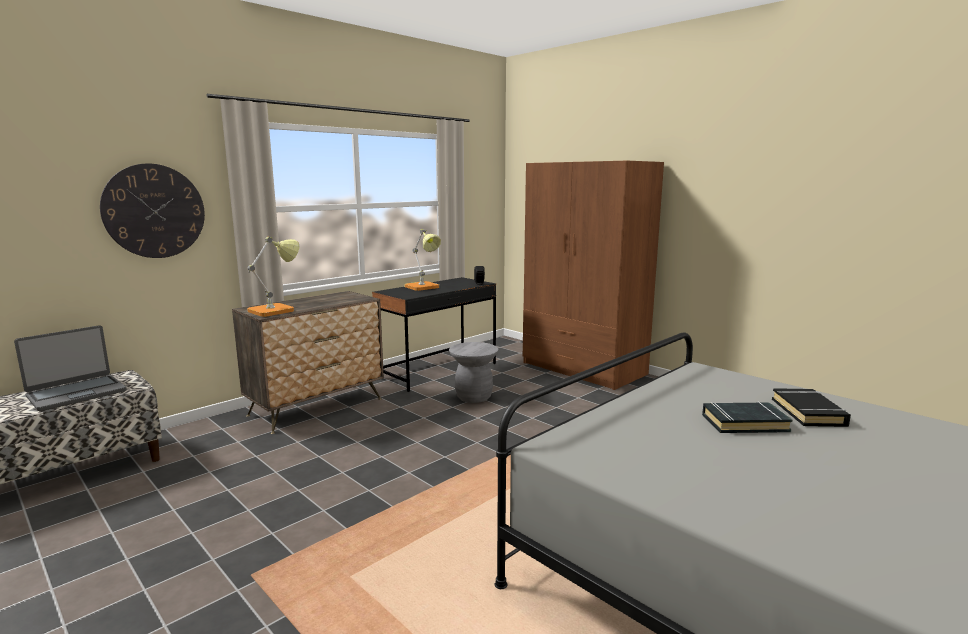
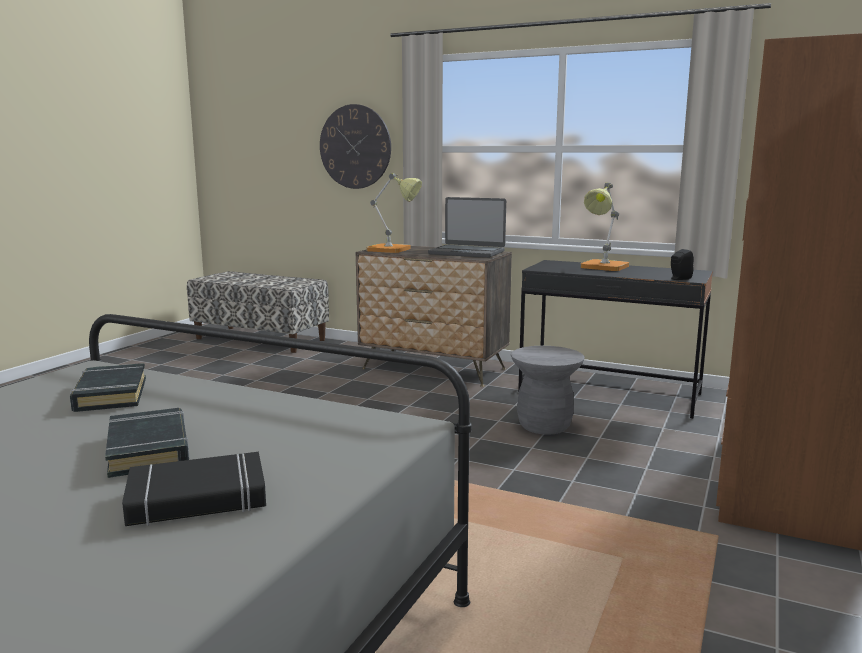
camera: 70 degrees right, 0 degrees up
(76, 393) = (269, 282): laptop -> laptop (467, 252)
(629, 436) = (110, 394): none -> black book

